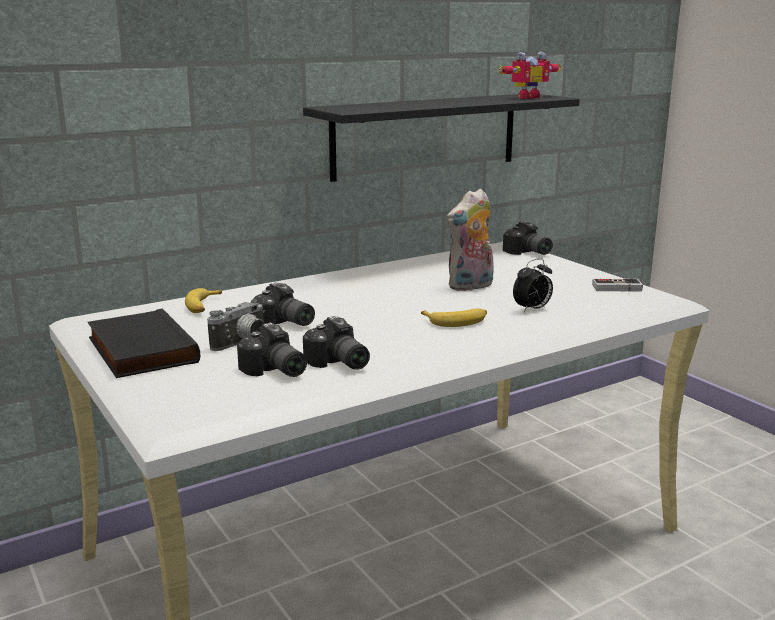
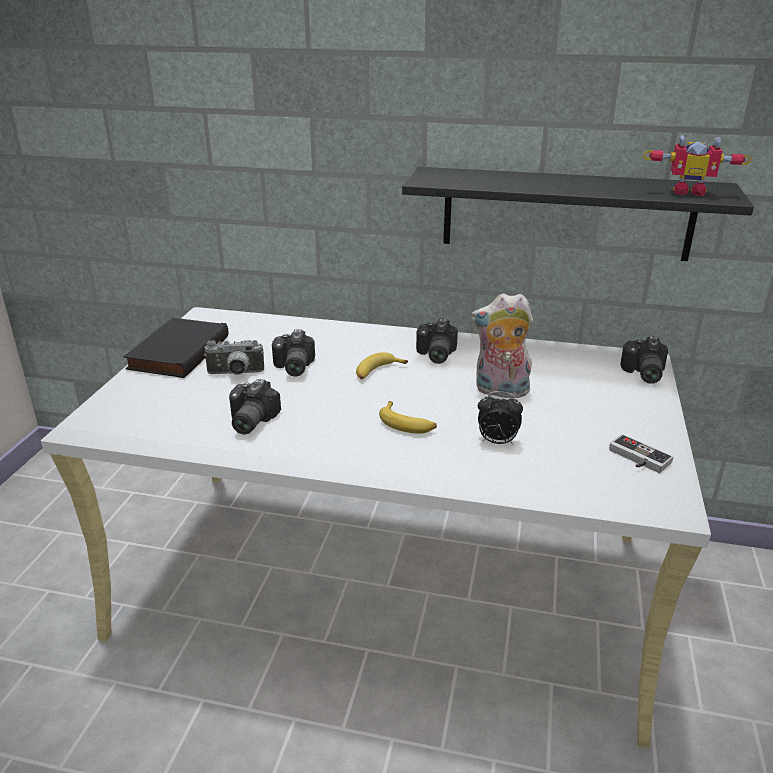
camera: 45 degrees right, 10 degrees up
(203, 306) = (279, 329): banana -> banana (377, 372)
(274, 371) = (203, 408): camera -> camera (434, 355)

